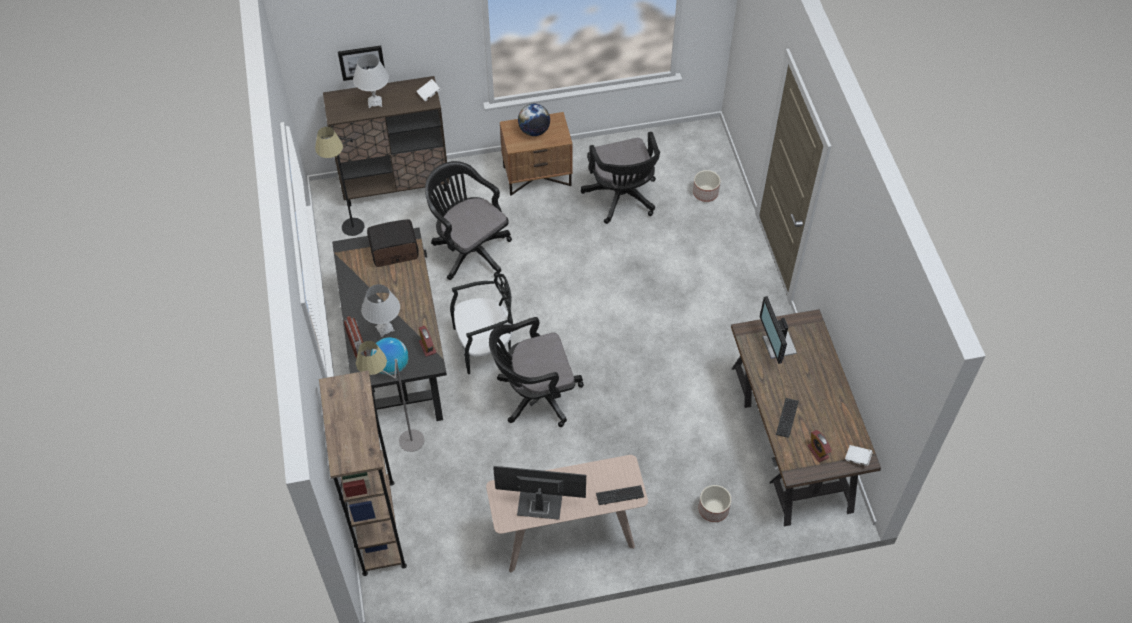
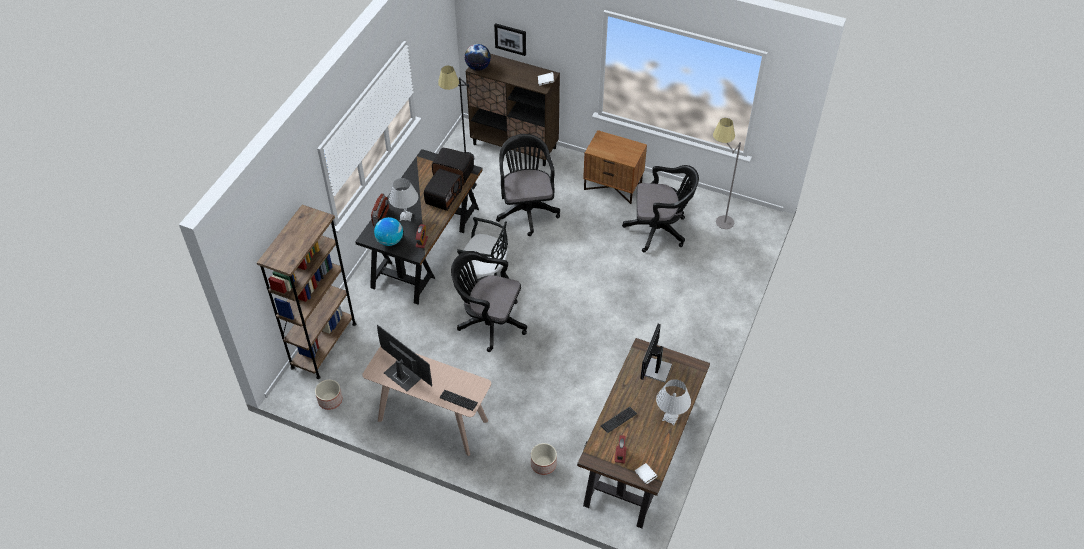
camera: 35 degrees right, 5 degrees down
(375, 102) = (507, 71): white table lamp -> white table lamp (670, 418)
(400, 444) = (379, 304): grey floor lamp -> grey floor lamp (716, 220)
(406, 283) = (443, 197): none -> radio
(534, 130) = (615, 146): globe -> globe (478, 67)
(622, 199) = (659, 230): black office chair -> black office chair turned 105 degrees counterclockwise
(705, 193) = (723, 256): planter -> planter (330, 400)

